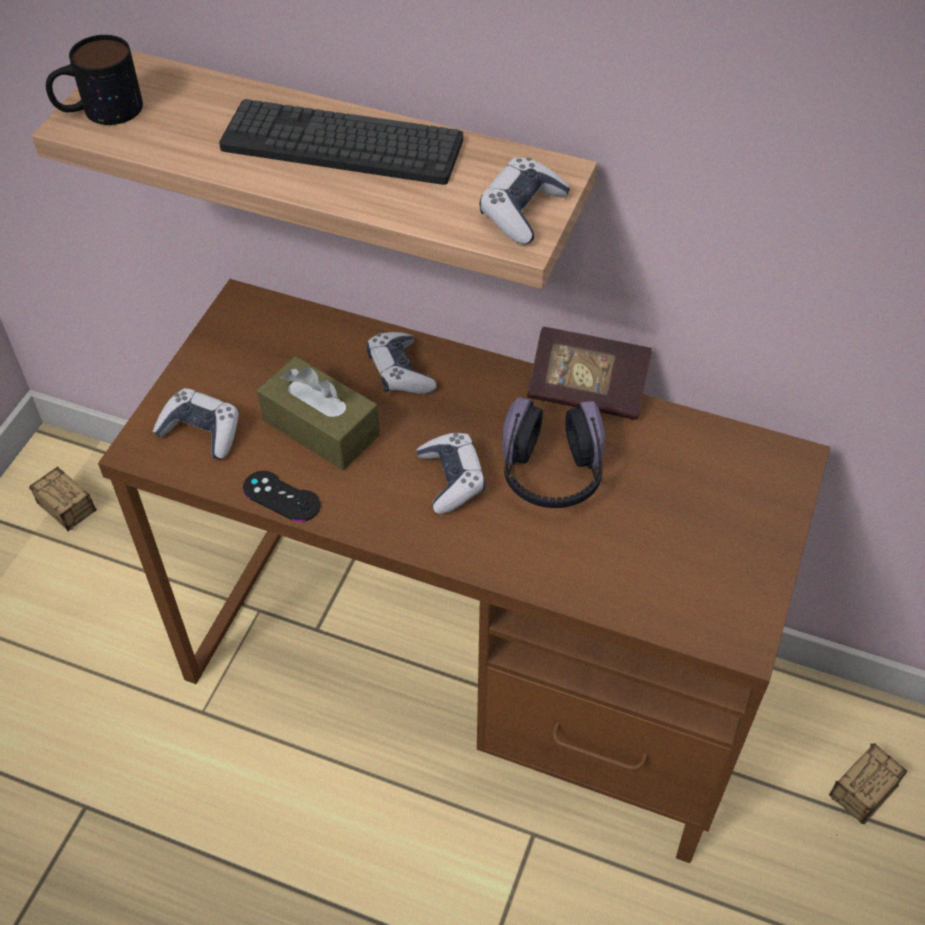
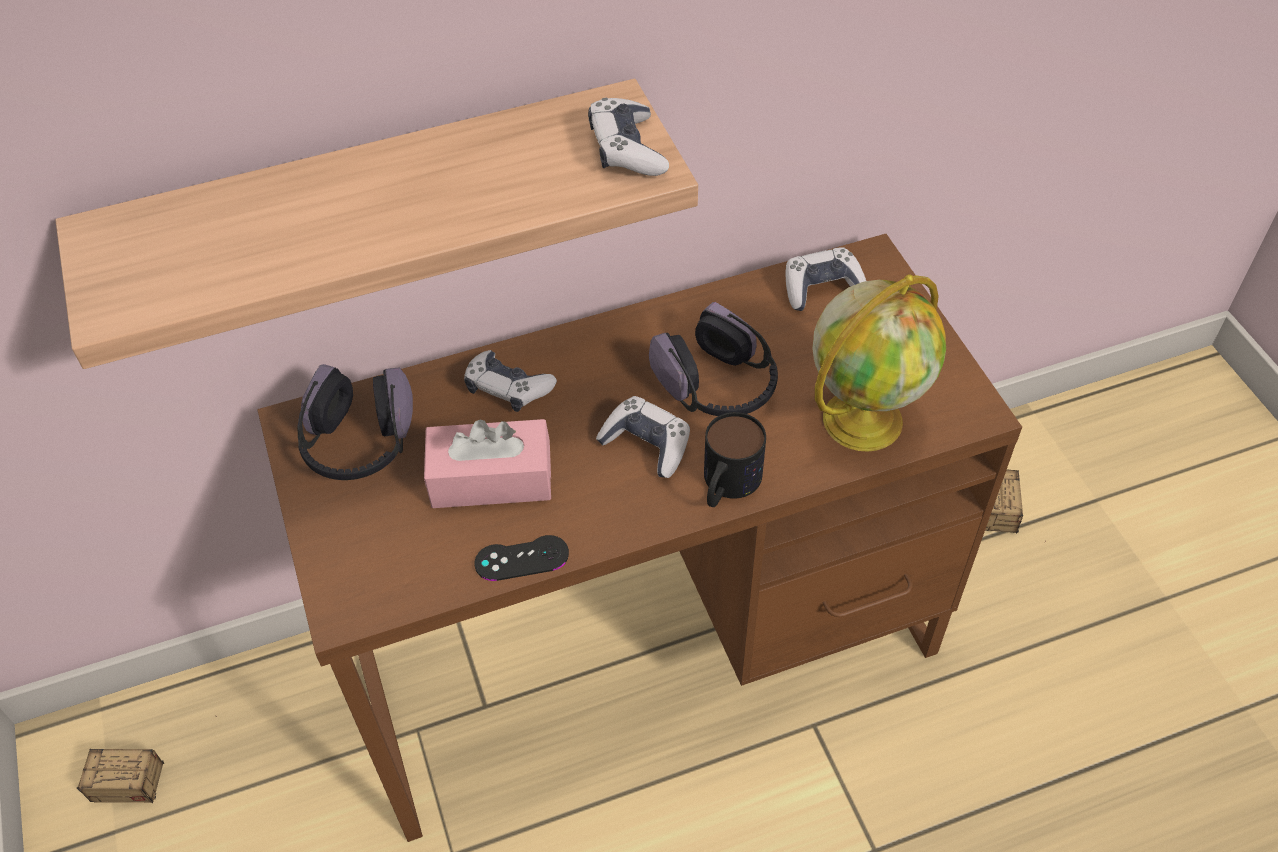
camera: 40 degrees left, 0 degrees up
(99, 110) = (120, 285): mug -> mug (726, 485)
(201, 432) = (386, 556): game controller -> game controller (822, 288)
(264, 344) = (358, 443): none -> headphones
(321, 427) = (491, 479): brown tissue box -> pink tissue box
(342, 144) = (405, 182): keyboard -> none
(586, 390) = (674, 304): book -> none
(640, 577) = (864, 418): none -> globe

